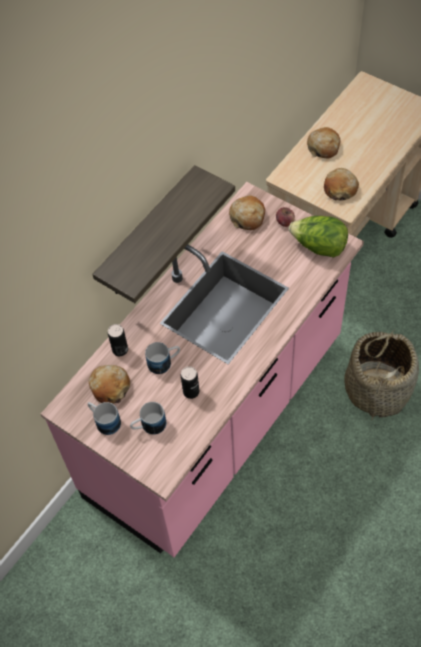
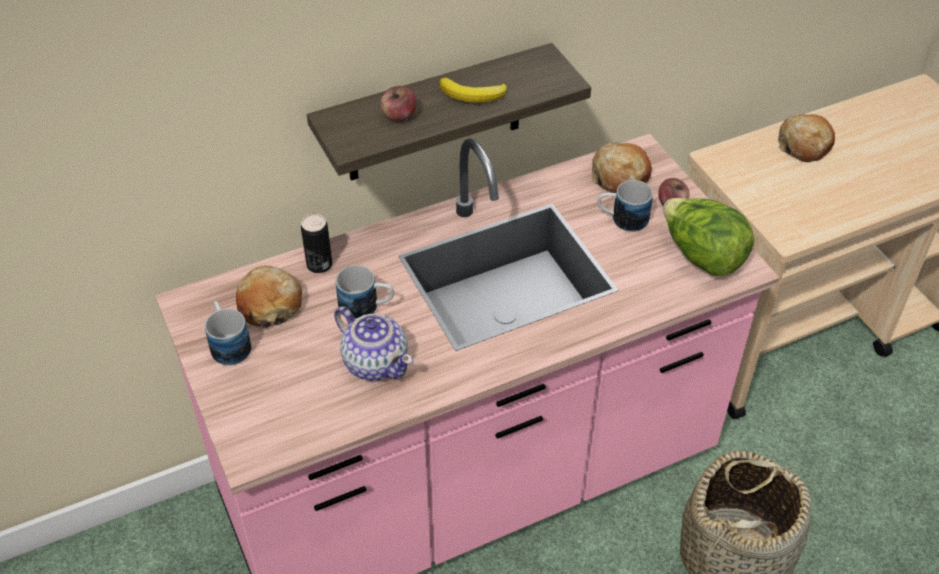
camera: 25 degrees right, 10 degrees down
(145, 252) = (399, 116): none -> apple
(148, 426) = (282, 379): mug -> mug (622, 219)
(176, 219) = (473, 95): none -> banana
(191, 391) = (375, 362): can -> teapot
(340, 188) = (796, 206): bread -> none

